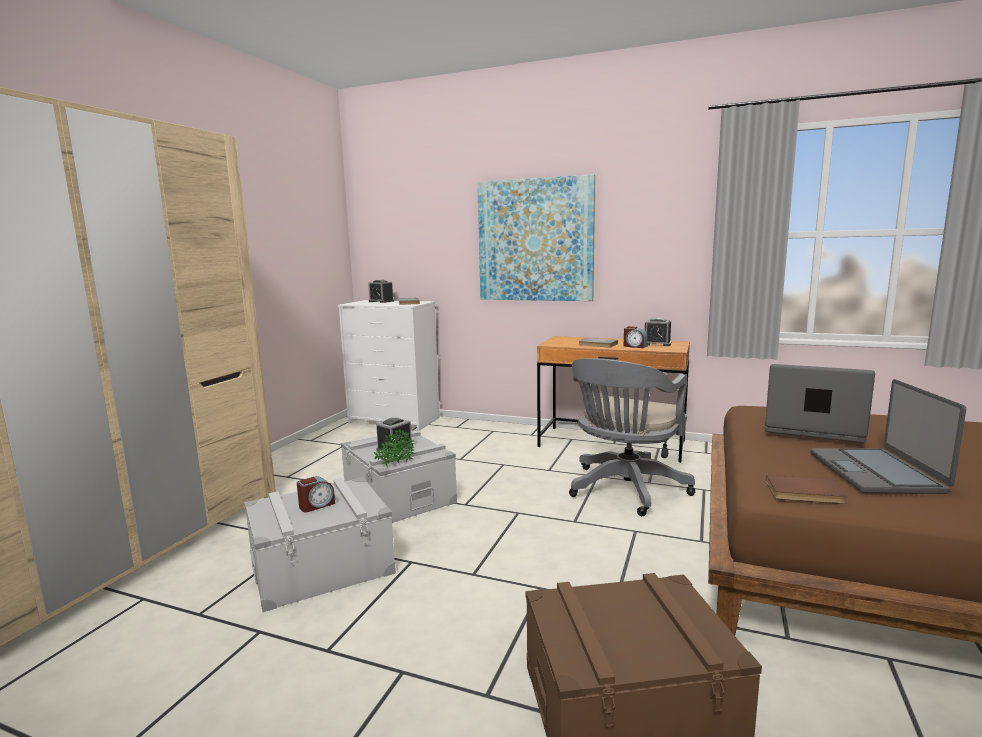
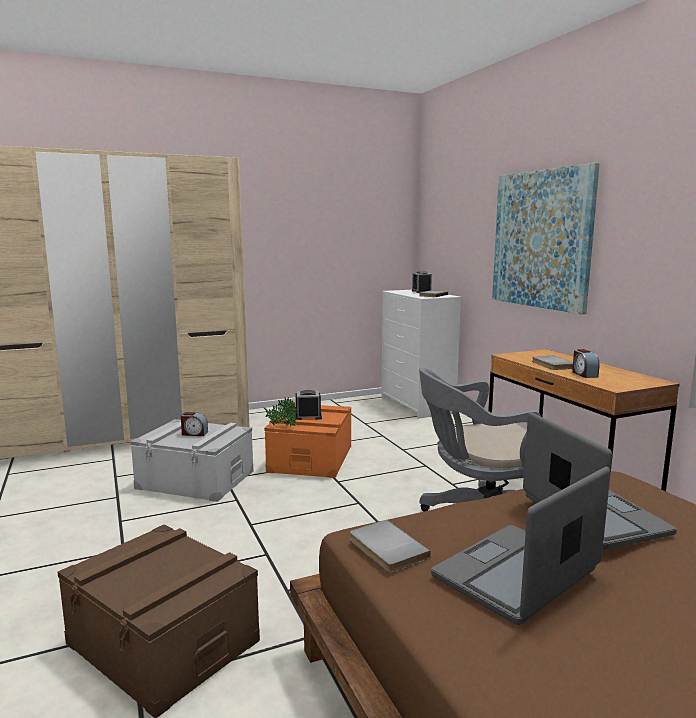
camera: 45 degrees right, 0 degrees up
(399, 496) = (311, 458): grey storage box -> orange storage box
(657, 344) = (621, 377): alarm clock -> none
(805, 493) = (385, 549): brown book -> grey book

